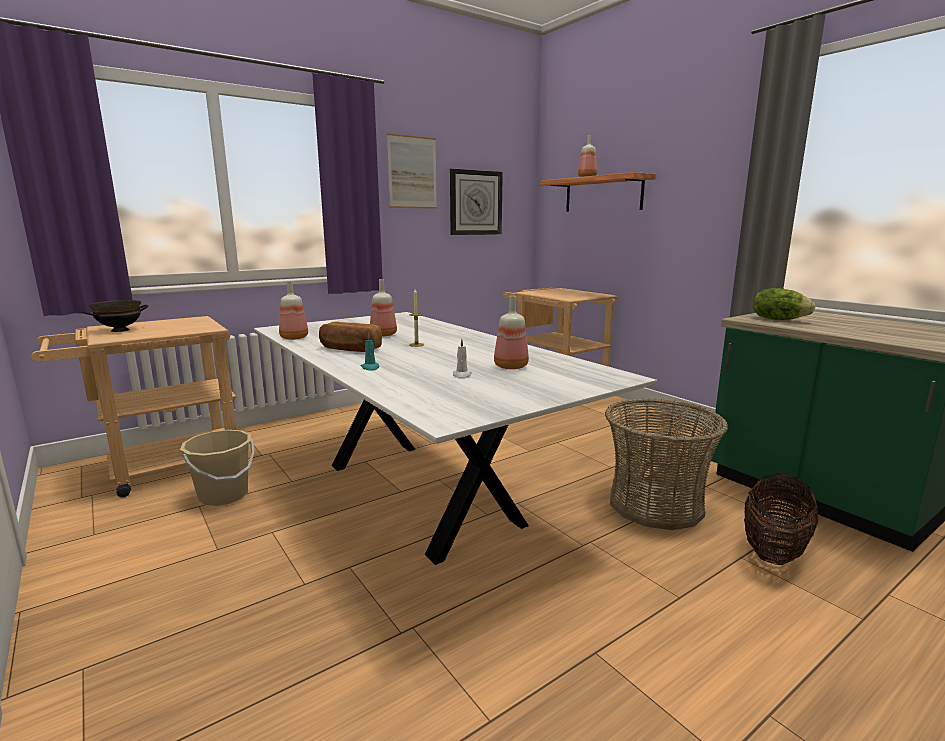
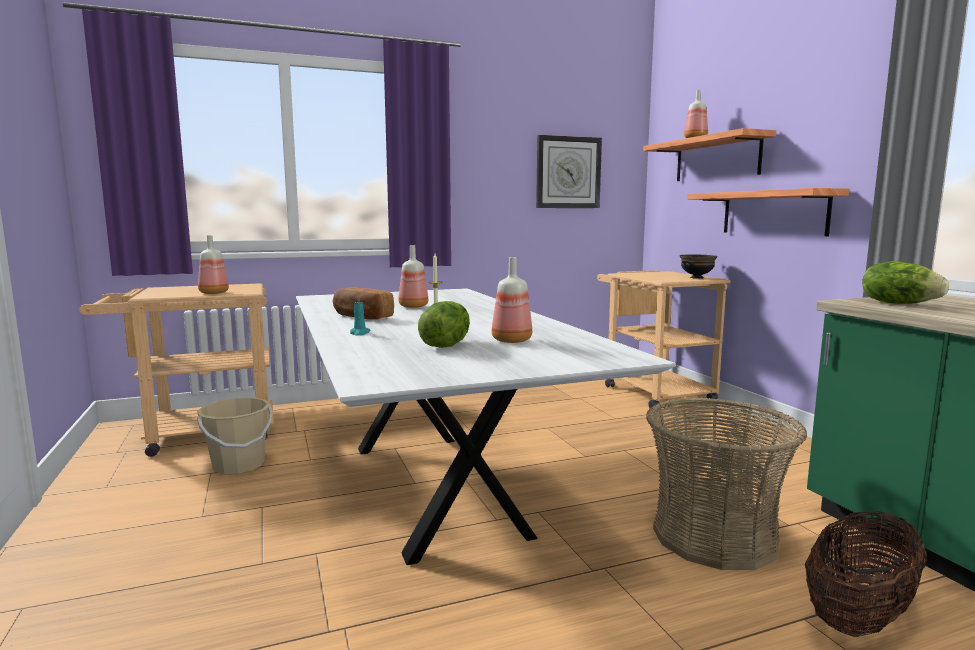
camera: 15 degrees right, 5 degrees down
(120, 330) = (169, 291): black bowl -> black bowl (696, 277)
(293, 338) = (320, 305): bottle -> bottle (213, 293)
(412, 172) = (493, 139): picture -> none
(462, 375) = (445, 345): white candle -> lettuce
(653, 241) = (773, 213): none -> shelf

